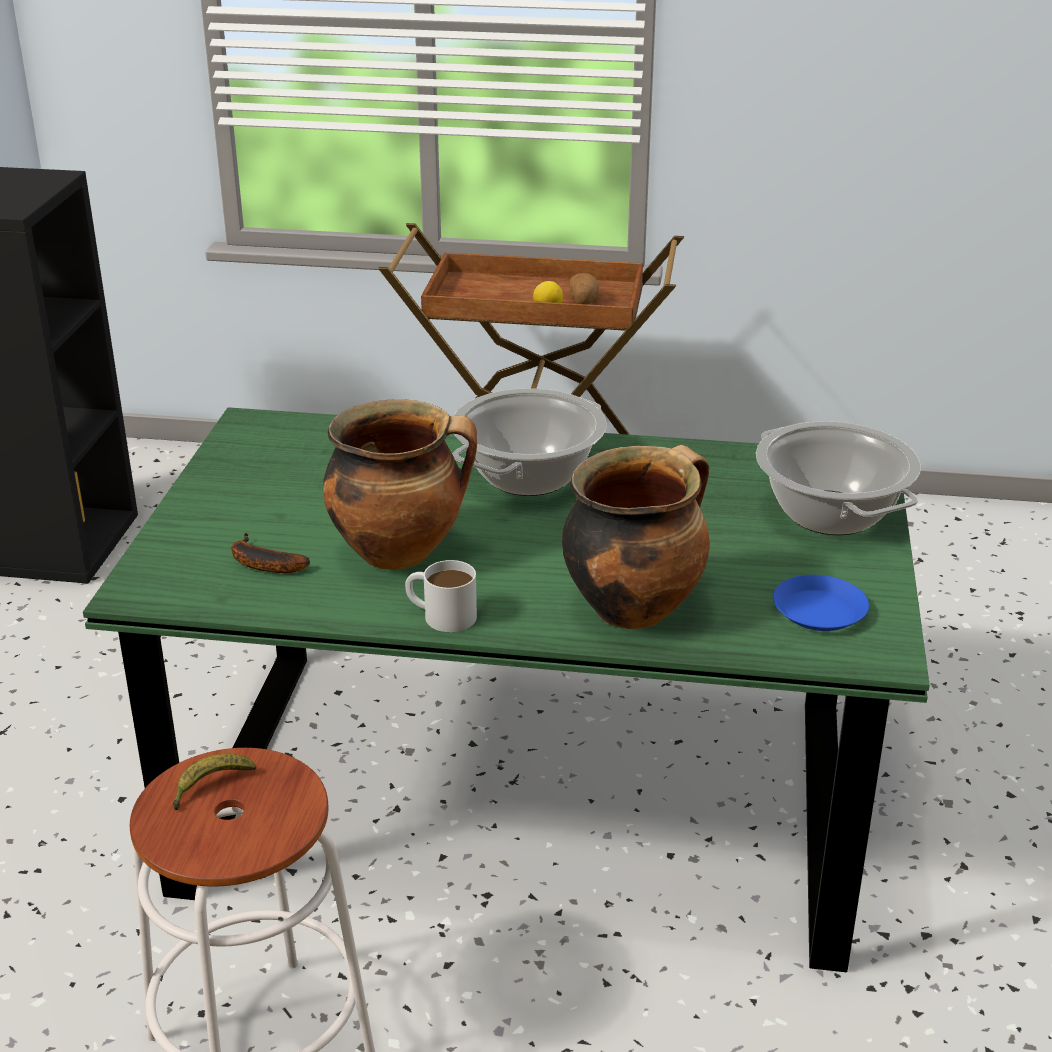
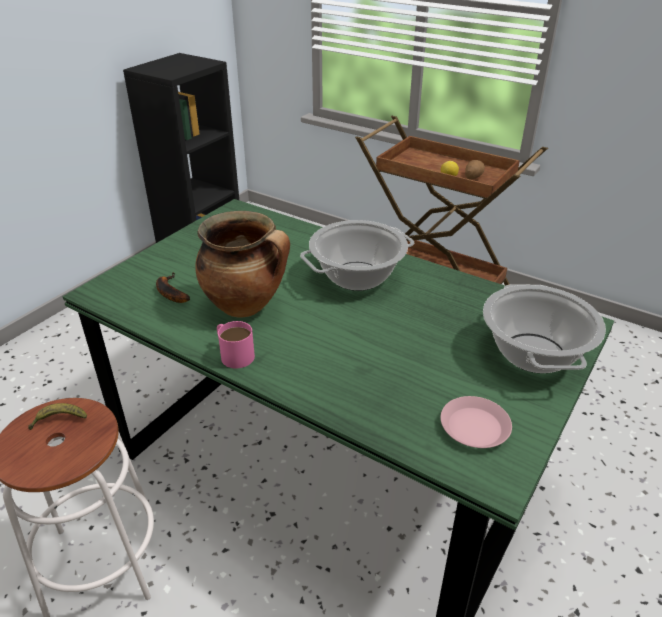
camera: 25 degrees right, 5 degrees up
(440, 614) = (233, 354): white mug -> pink mug
(634, 607) = (351, 384): cooking pot -> none
(818, 611) = (474, 427): blue plate -> pink plate

